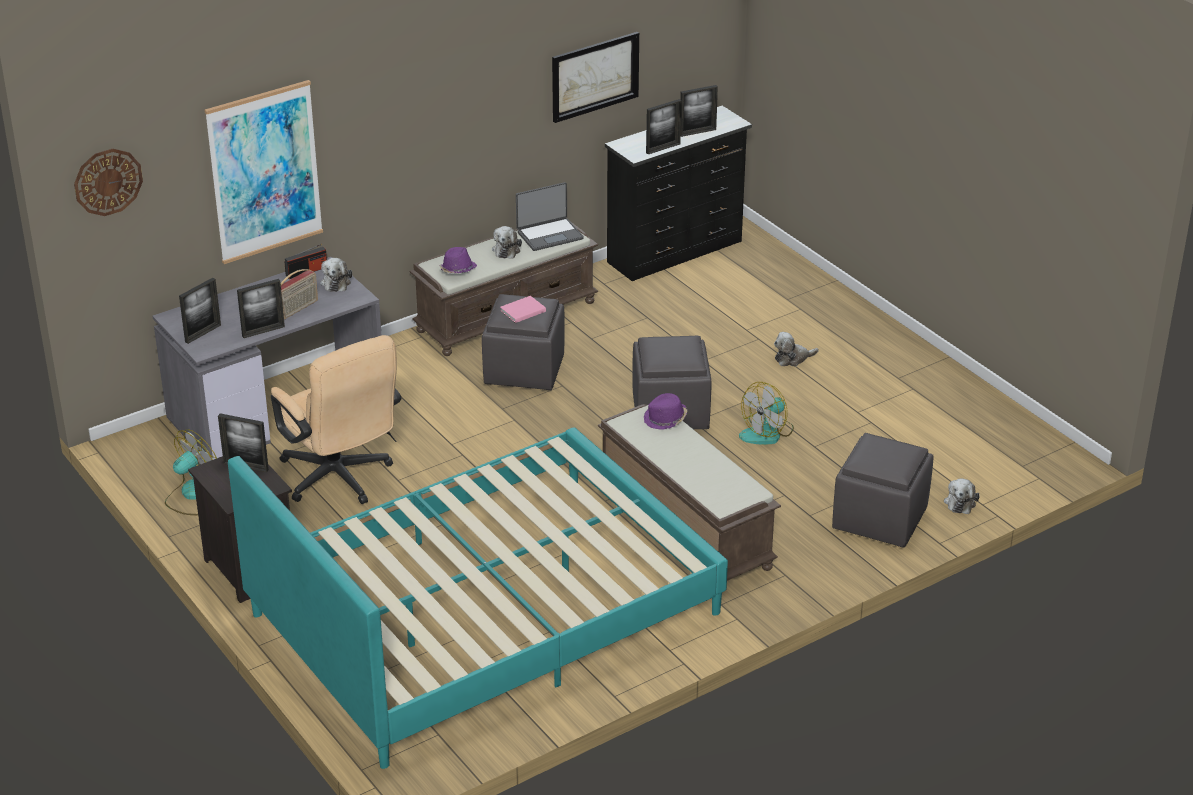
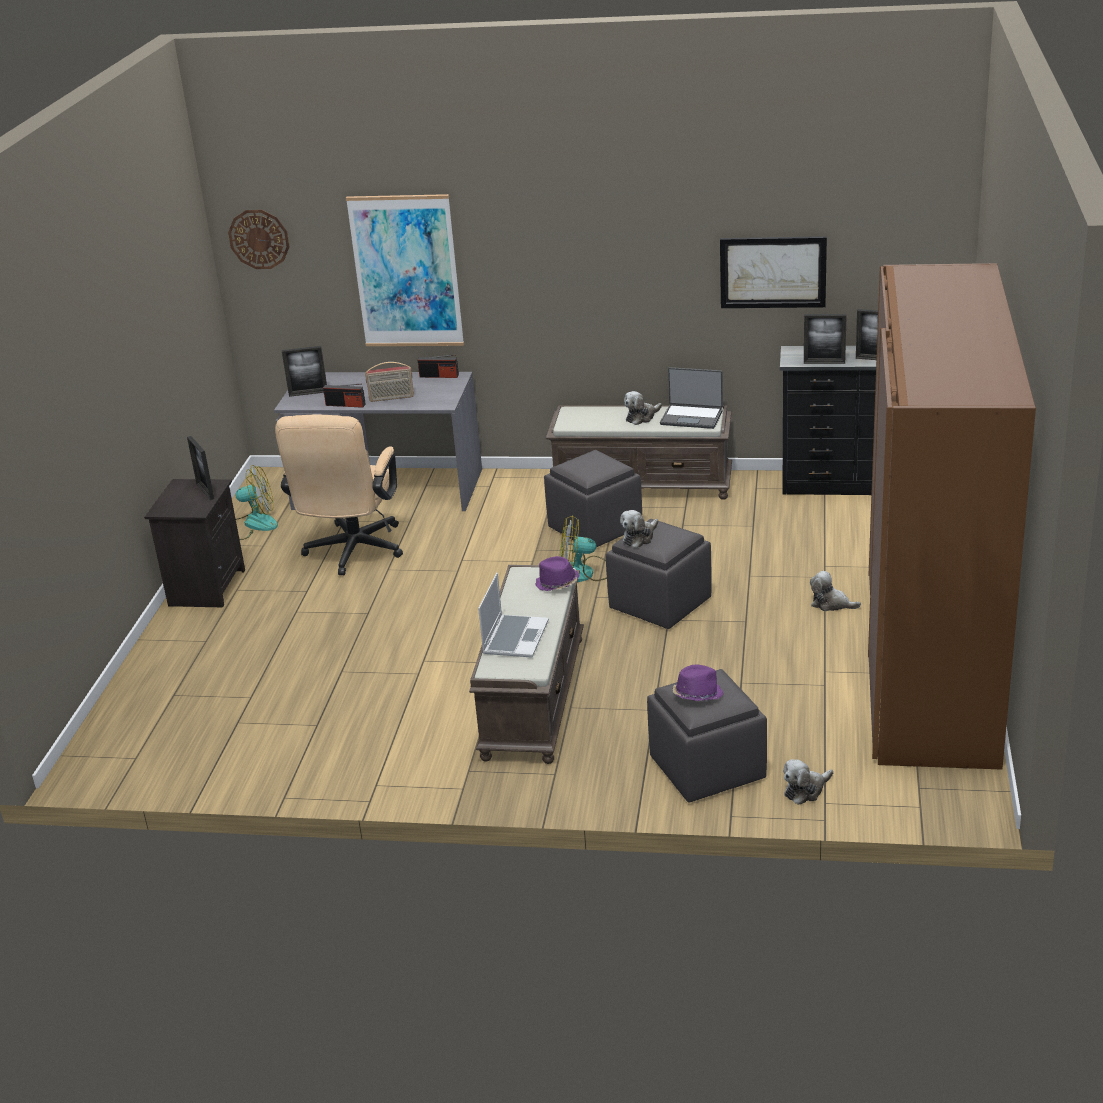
camera: 45 degrees right, 5 degrees down
(263, 331) = (345, 405): picture frame -> radio
(336, 282) = (445, 389): plush toy -> plush toy (639, 537)
(457, 270) = (581, 419): purple hat -> purple hat (697, 694)
(484, 613) = (296, 689): turquoise bed -> none
(521, 311) = (587, 466): pink book -> none
(701, 474) = (515, 637): none -> laptop
(767, 433) = (716, 654): fan -> fan (584, 572)
(918, 377) = (928, 666): none -> brown wardrobe

